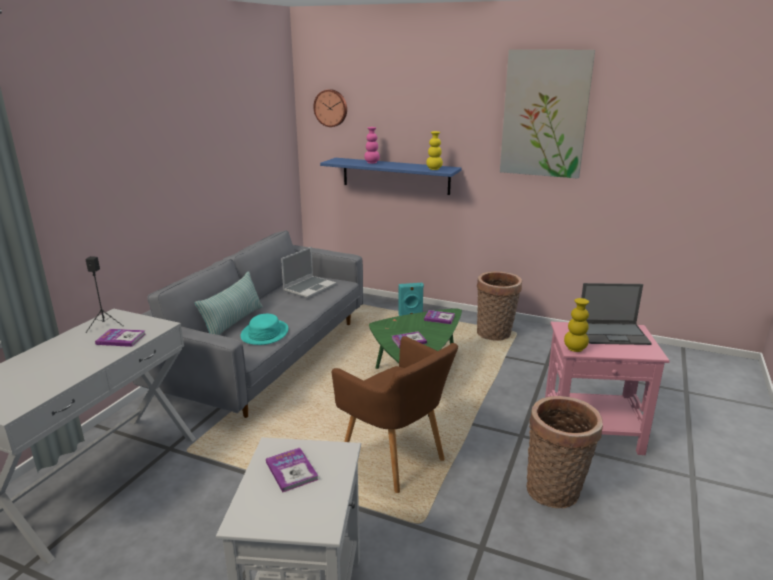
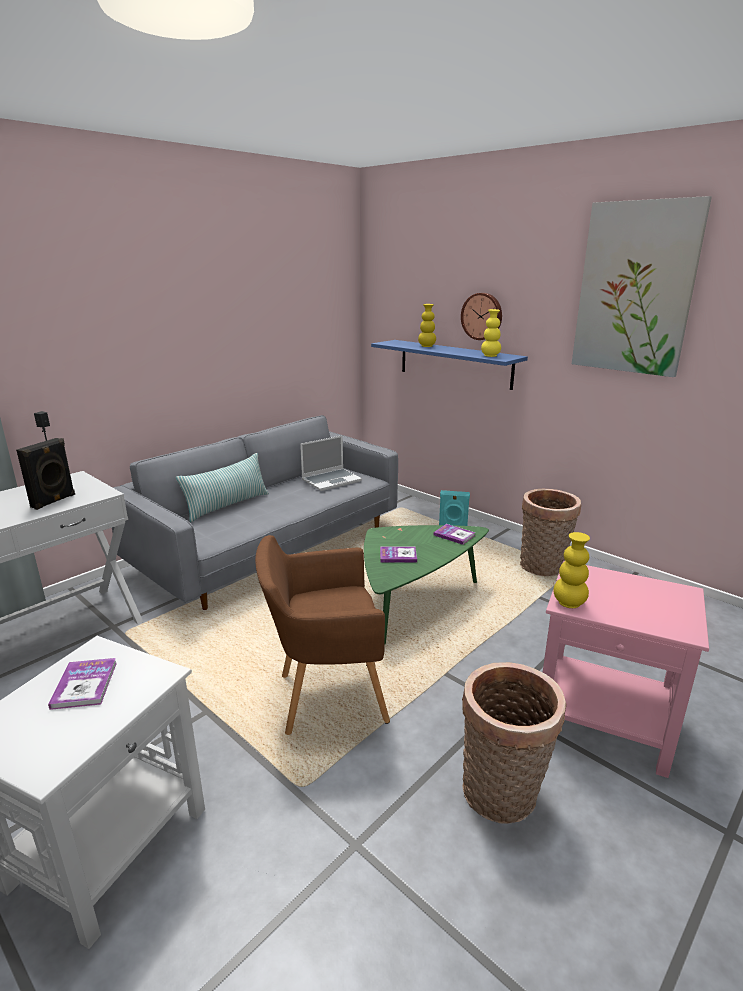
camera: 20 degrees right, 0 degrees up
(121, 339) = (54, 501): book -> black speaker
(264, 333) = (246, 521): turquoise hat -> none
(331, 108) = (393, 282): wall clock -> wall clock (482, 316)
(372, 163) = (426, 346): pink vase -> yellow vase
(396, 460) = (326, 698): brown armchair -> brown armchair turned 105 degrees clockwise
(613, 334) = (644, 592): laptop -> none

